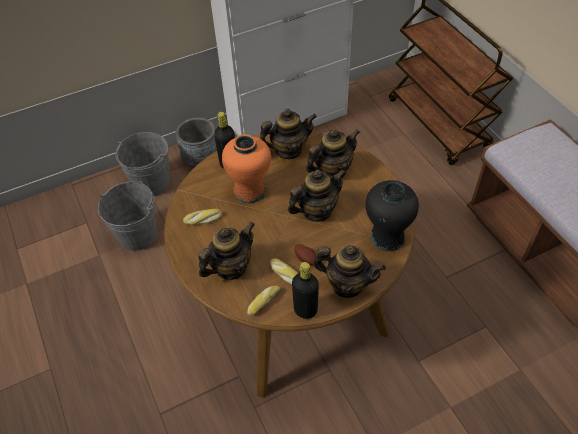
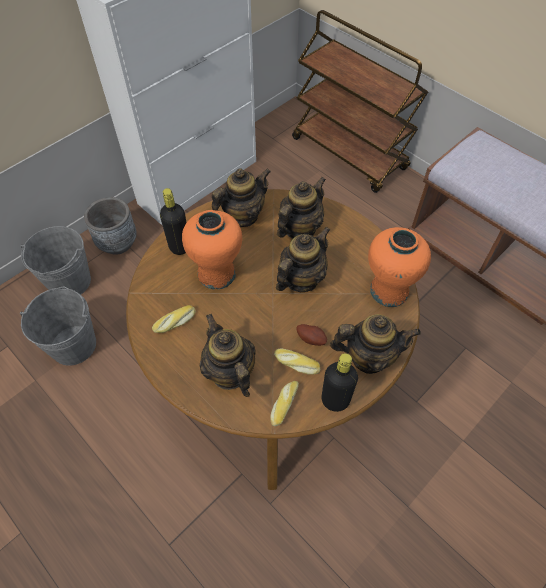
camera: 20 degrees left, 5 degrees up
(230, 267) = (229, 373): teapot -> teapot turned 60 degrees counterclockwise
(387, 237) = (388, 291): black vase -> orange vase

